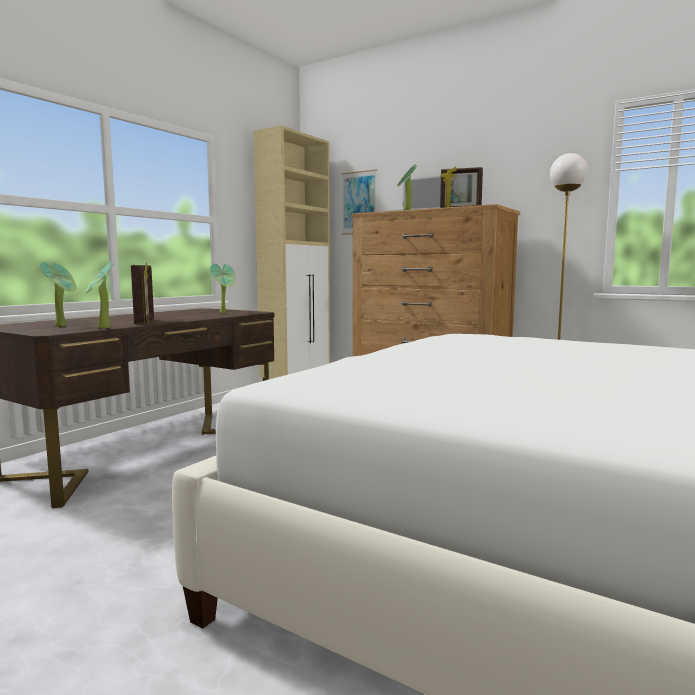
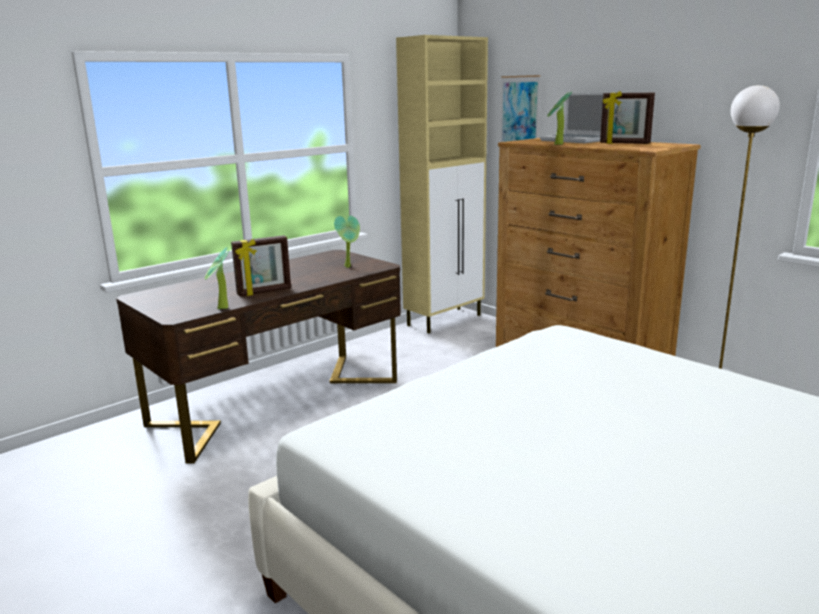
camera: 15 degrees right, 10 degrees up
(63, 326) = (191, 299): potted plant -> none
(145, 322) = (264, 292): picture frame -> picture frame turned 60 degrees clockwise

